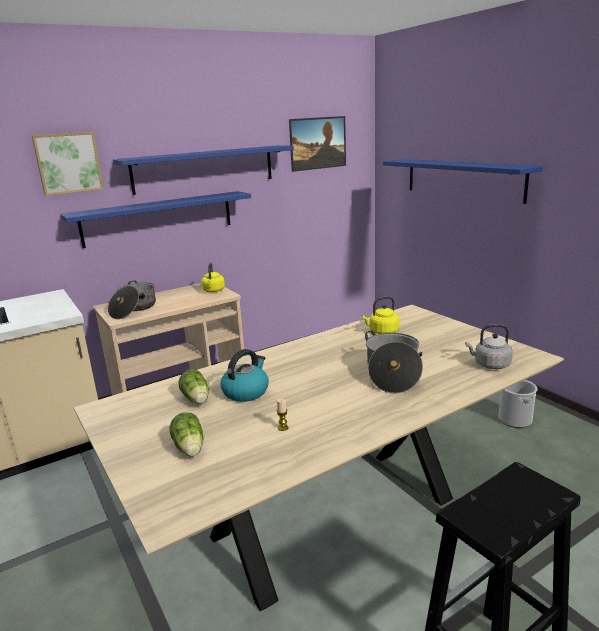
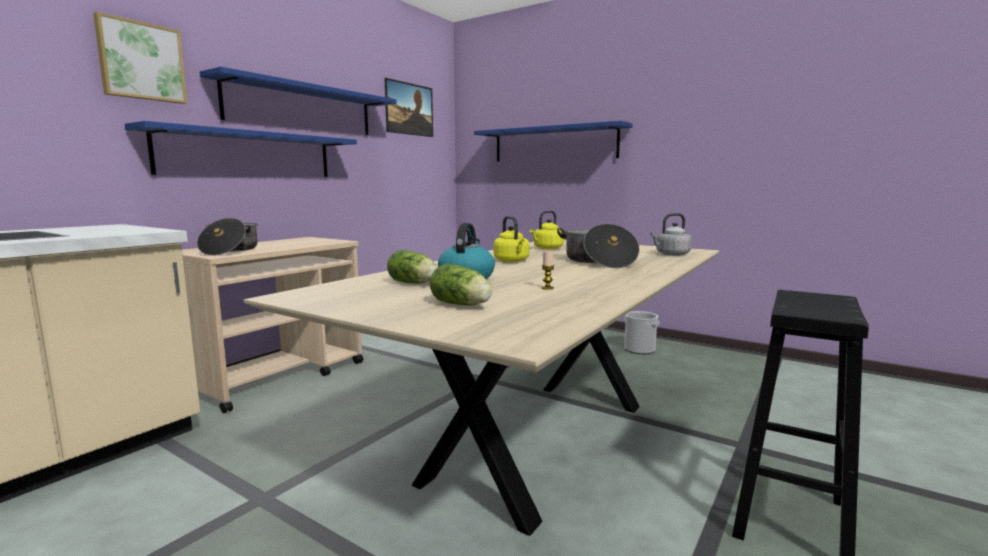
camera: 25 degrees left, 10 degrees down
(213, 291) = (321, 240): yellow kettle -> yellow kettle (512, 261)

